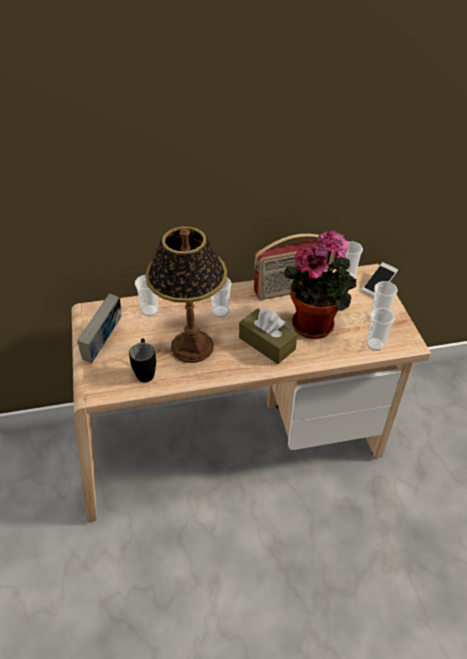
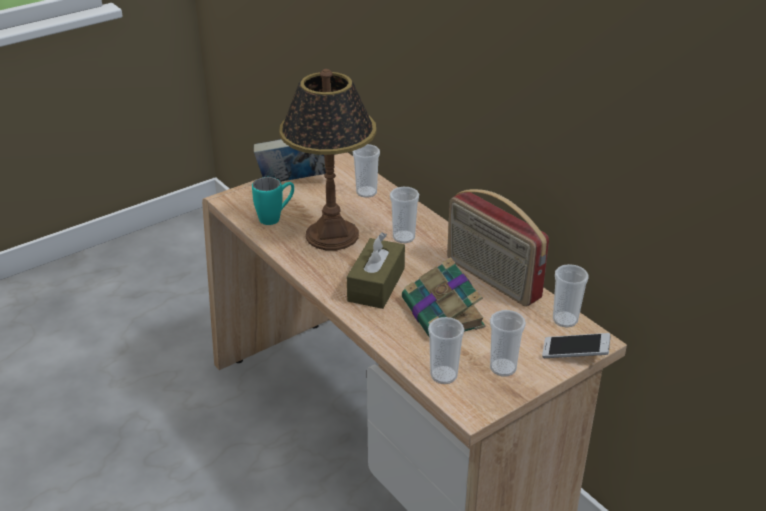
camera: 65 degrees right, 10 degrees down
(145, 371) = (276, 217): black mug -> turquoise mug
(316, 323) = (443, 314): potted plant -> book

